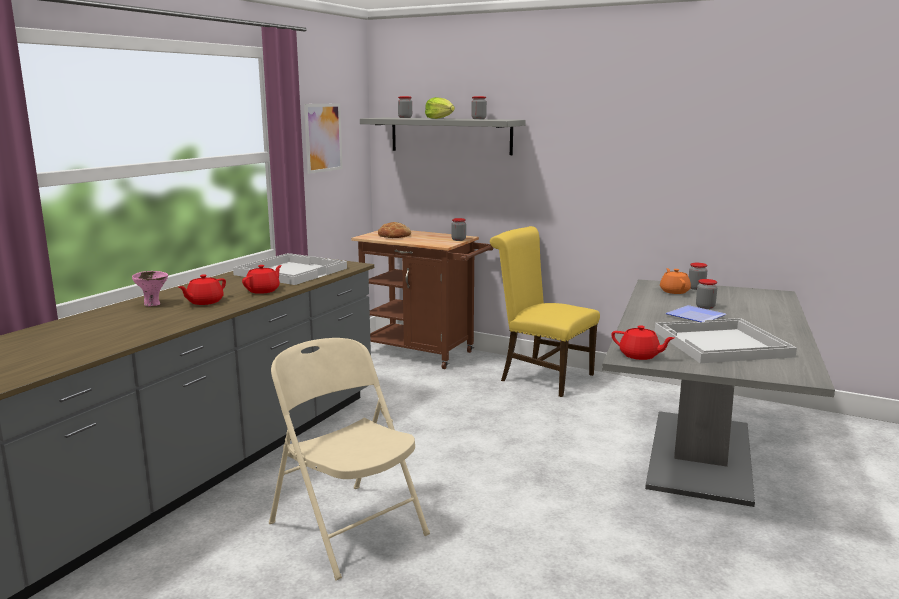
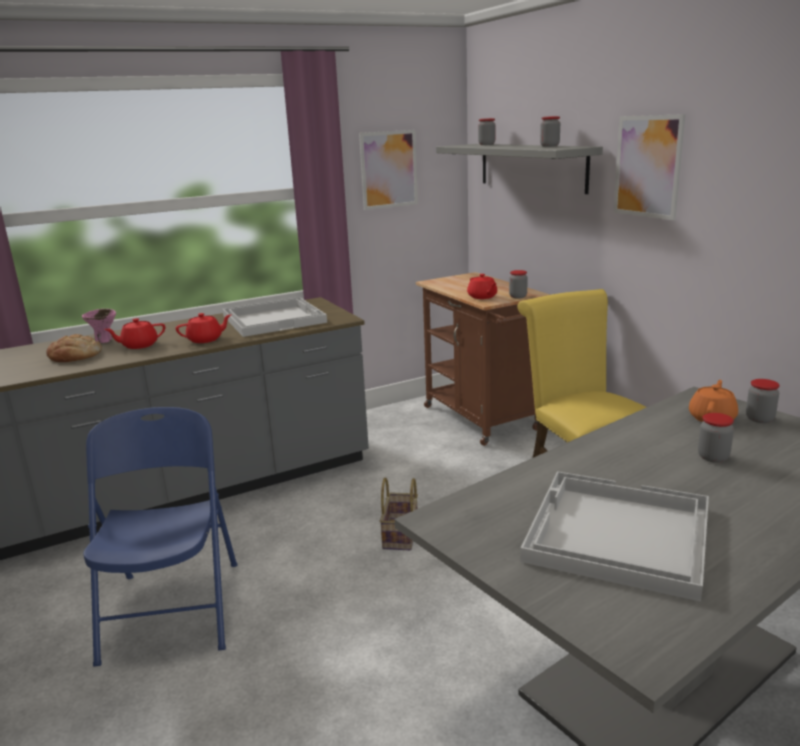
camera: 35 degrees right, 5 degrees up
(348, 528) = (173, 610): beige chair -> blue chair
(394, 235) = (461, 283): bread -> bread (75, 355)
(440, 118) = (509, 146): lettuce -> none
(461, 435) = (401, 535): none -> basket
(568, 133) = (647, 166): none -> picture
(640, 355) = (461, 521): red teapot -> red teapot (482, 297)
(695, 316) = (666, 470): plate -> none

